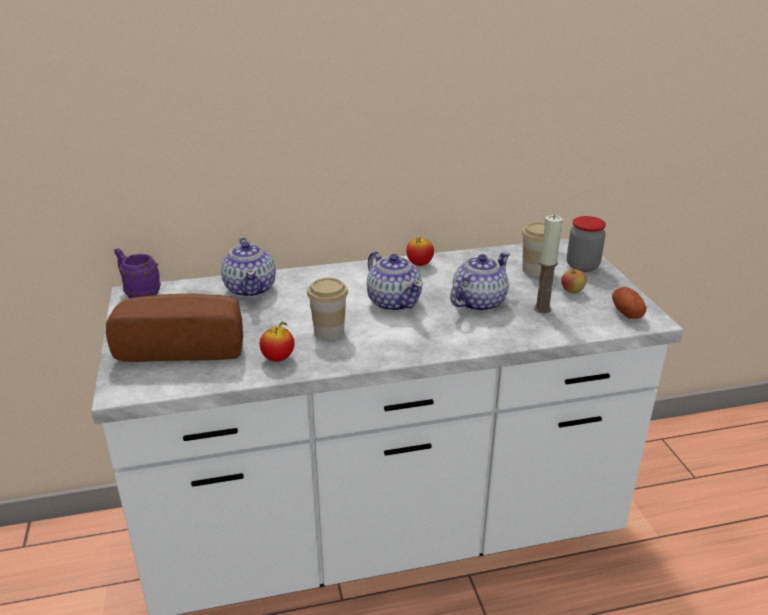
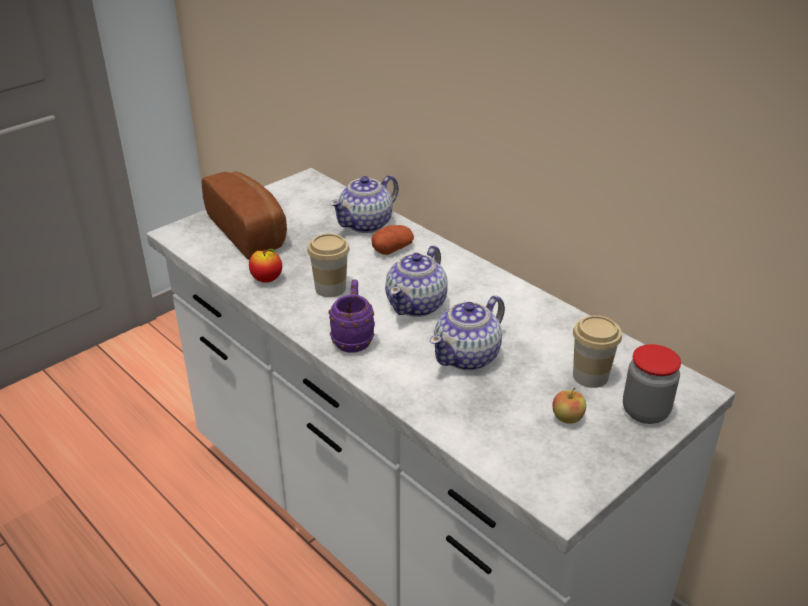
camera: 60 degrees right, 5 degrees up
(139, 293) = (311, 181): purple mug -> purple mug (353, 338)
(419, 264) = (512, 294): apple -> none
(478, 302) = (468, 356): teapot -> teapot turned 120 degrees clockwise
(542, 308) = (500, 405): candle -> none
(626, 312) = (558, 477): potato -> potato (392, 249)

